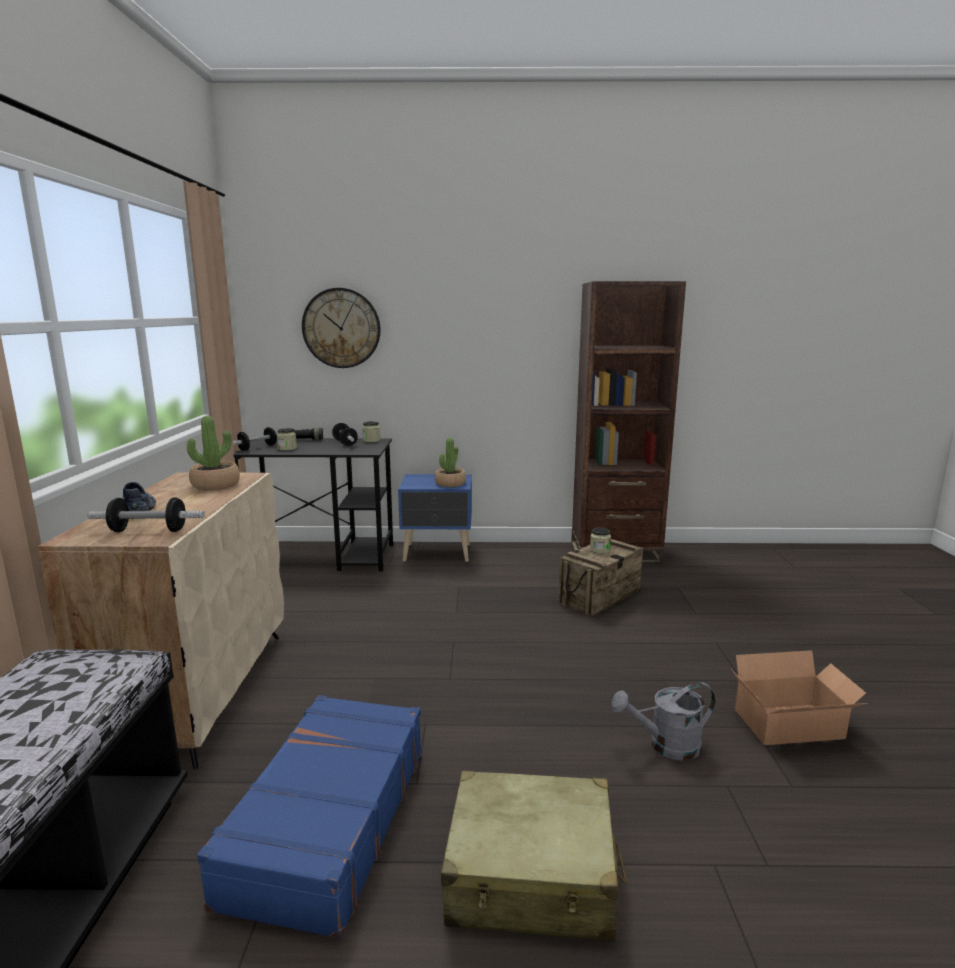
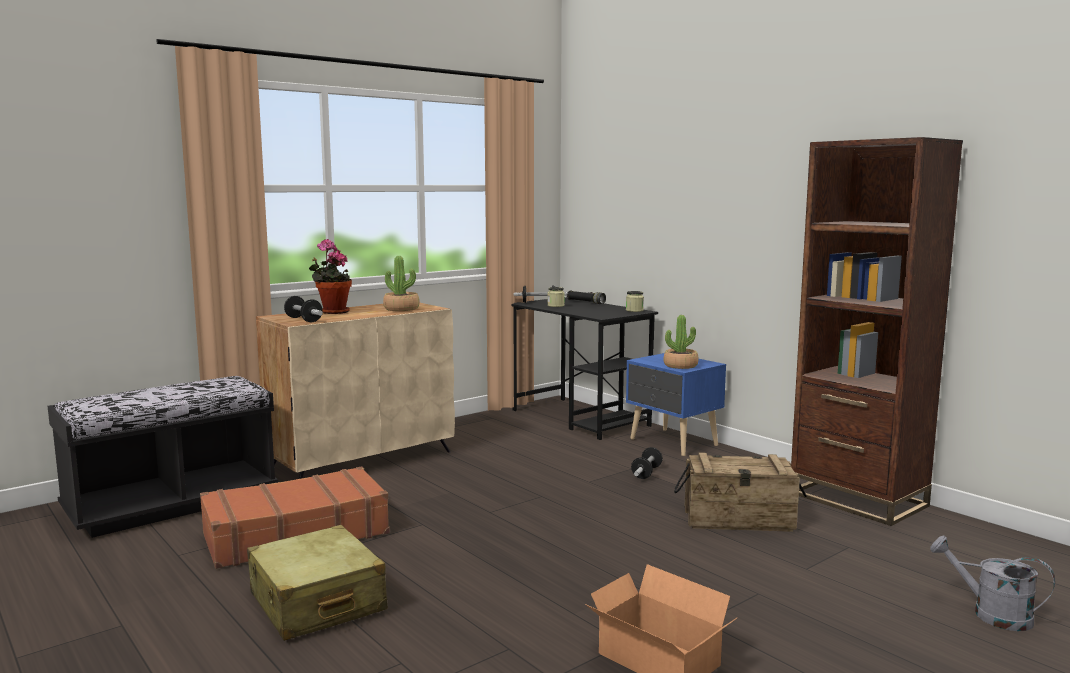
camera: 50 degrees right, 5 degrees down
(140, 510) = (332, 312): shoe -> potted plant
(327, 822) = (295, 534): blue suitcase -> brown suitcase
(341, 328) = (630, 197): wall clock -> none
(345, 443) = (608, 309): dumbbell -> dumbbell (646, 473)
(599, 550) = (742, 462): jar -> none
(666, 746) = (527, 611): grey watering can -> grey watering can (991, 614)

